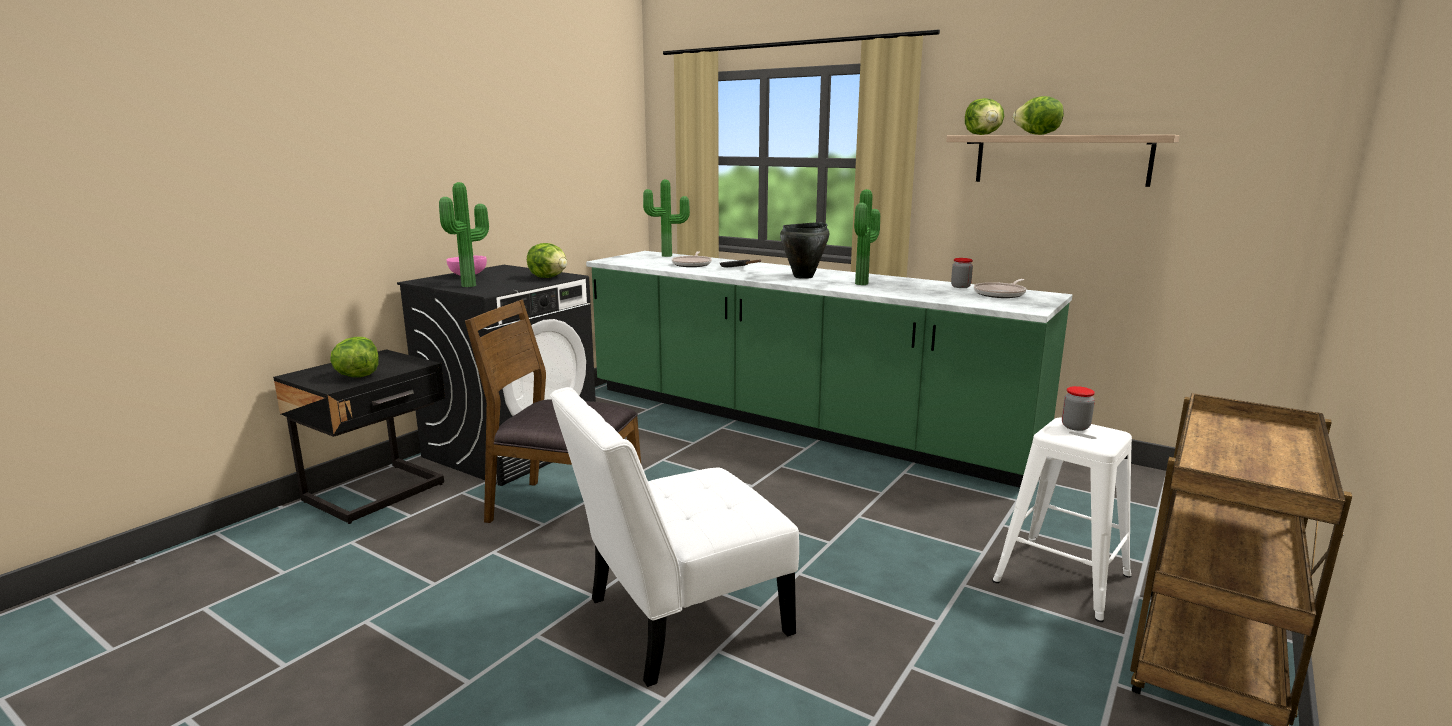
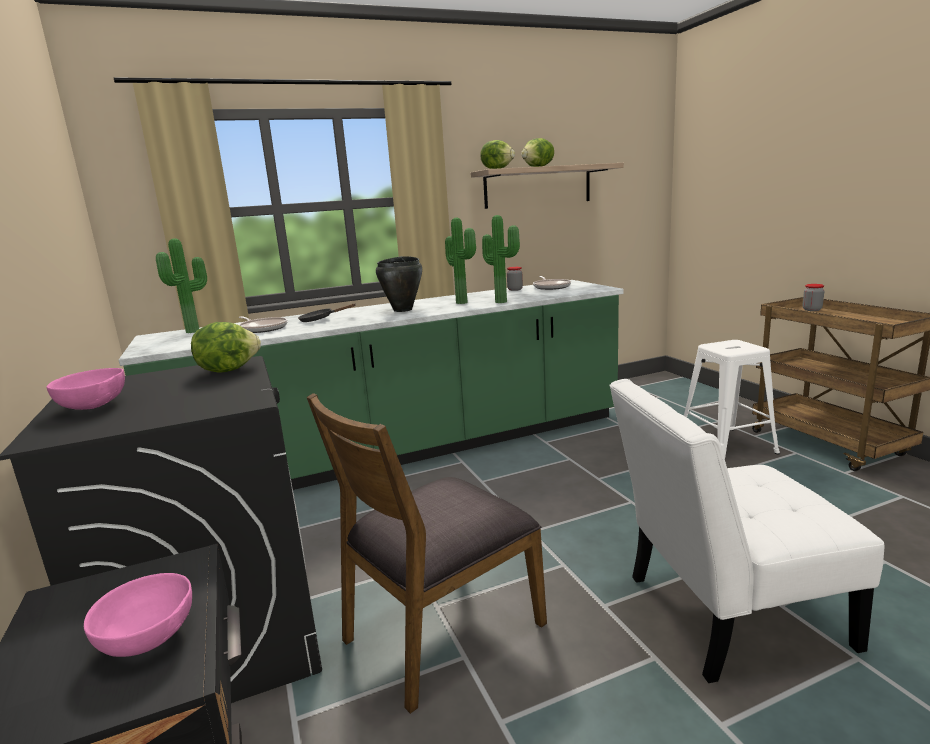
camera: 55 degrees left, 0 degrees up
(357, 376) = (150, 640): lettuce -> pink bowl
(471, 286) = (178, 408): potted plant -> potted plant (502, 301)
(677, 620) = (724, 613): white chair -> white chair turned 75 degrees clockwise
(1075, 427) = (720, 345): jar -> jar (812, 310)

